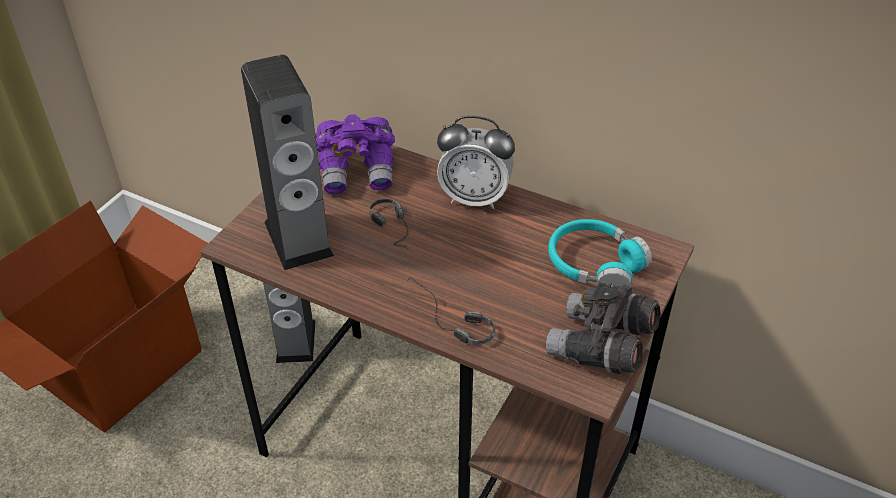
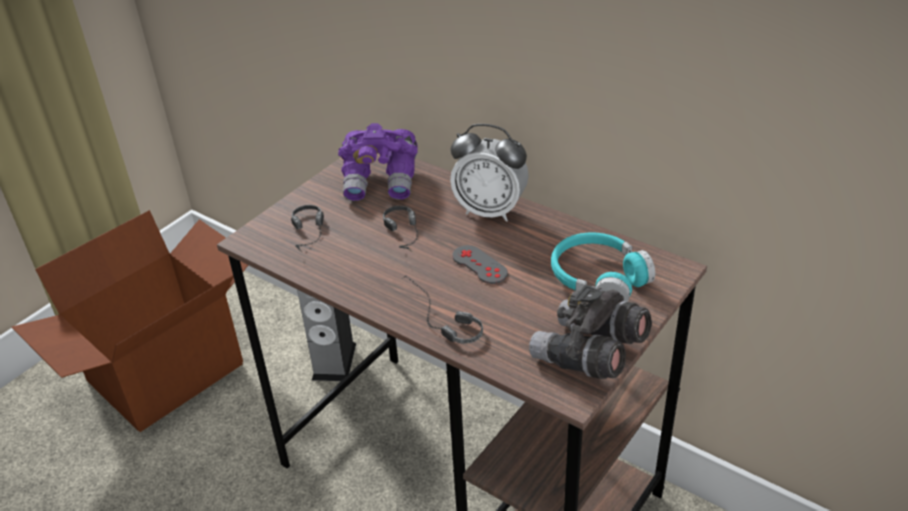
camera: 10 degrees right, 5 degrees down
(298, 238) = (311, 238): speaker -> headphones
(476, 258) = (479, 265): none -> grey game controller

